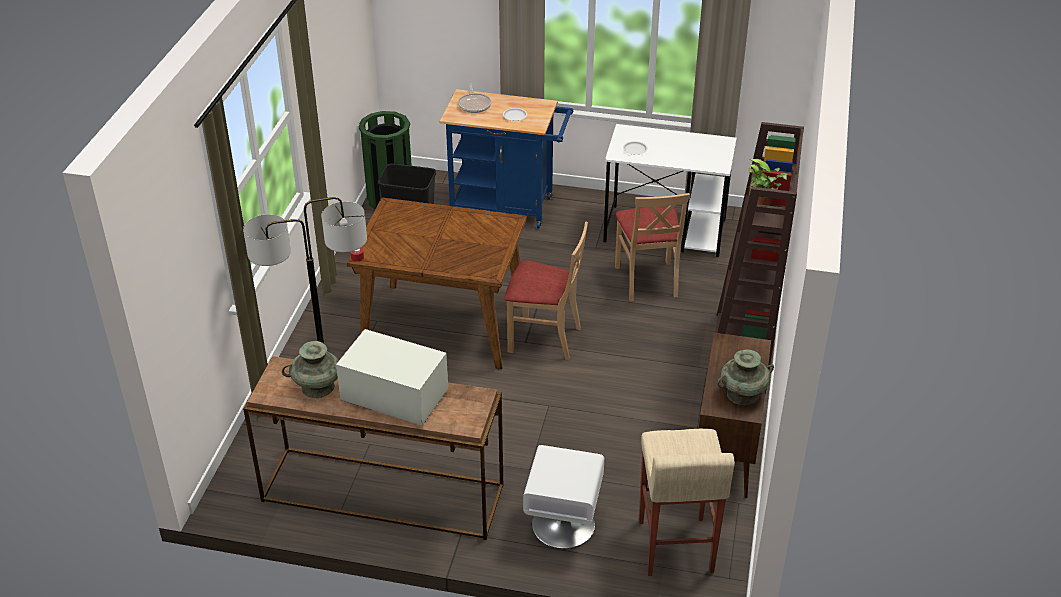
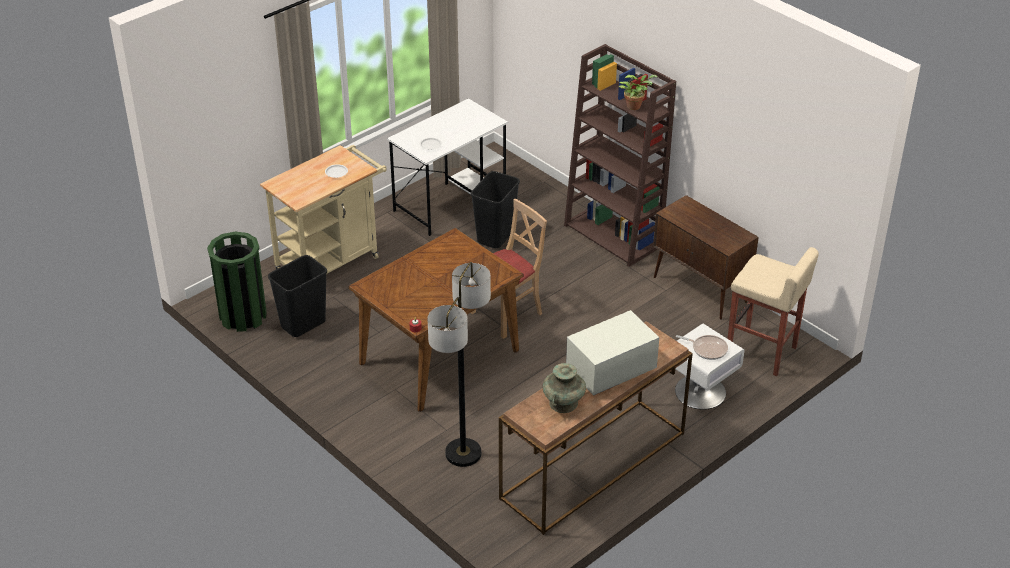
camera: 55 degrees left, 0 degrees up
(474, 104) = (295, 184): frying pan -> frying pan (707, 349)
(508, 207) = (332, 261): blue cart -> beige cart
(647, 280) = (496, 237): beige chair -> black trash can
(743, 394) = (726, 230): turquoise vase -> none

